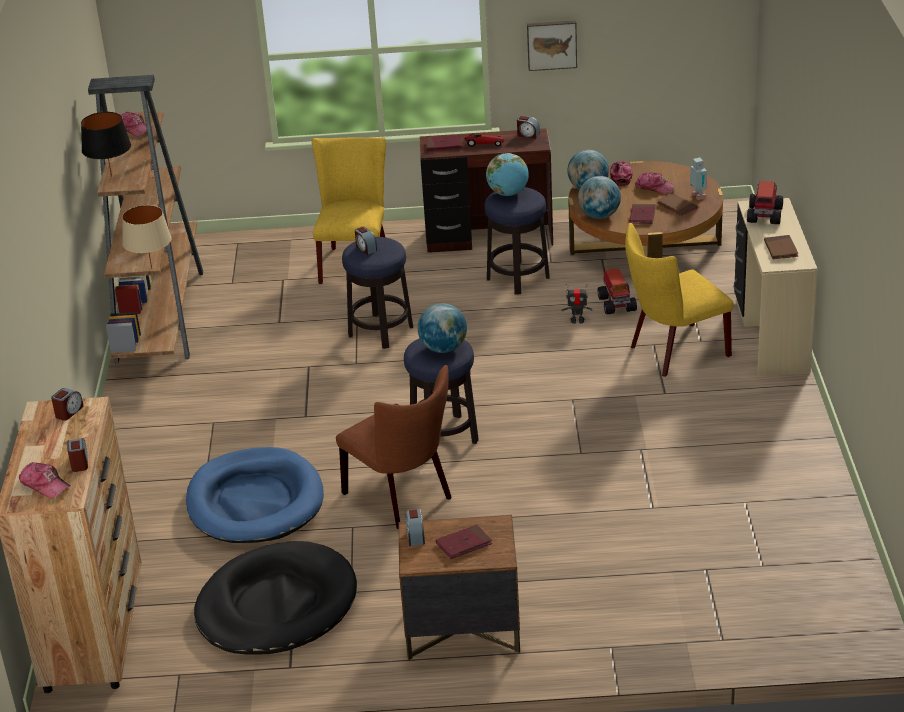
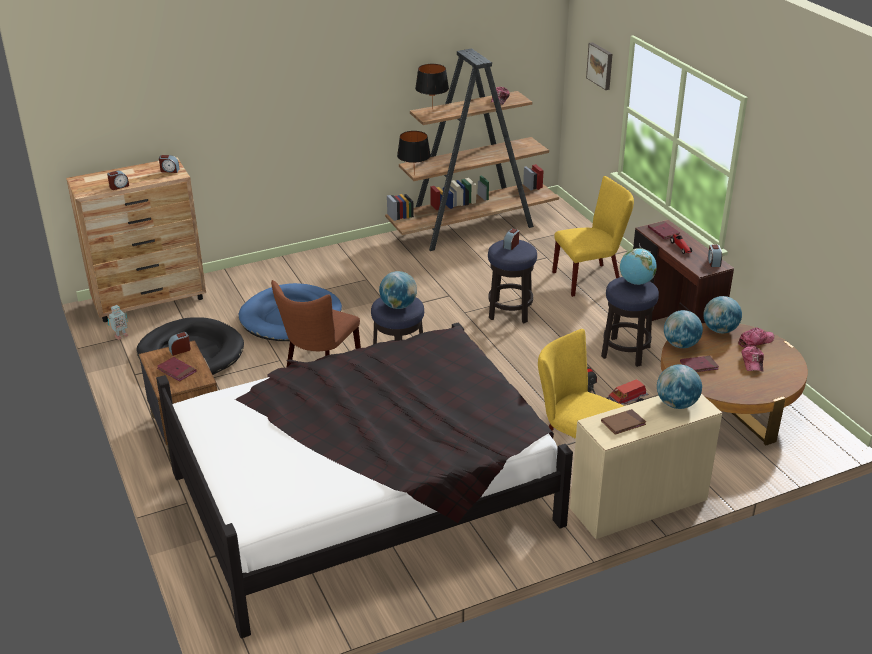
camera: 65 degrees right, 0 degrees up
(45, 484) = (95, 183): cap -> none
(151, 268) = (414, 175): beige table lamp -> black table lamp
(551, 44) = (769, 204): picture -> picture (601, 65)
(672, 504) = (365, 497): none -> black bed
(676, 206) = (730, 380): brown book -> none
(697, 197) = (757, 388): toy robot -> toy robot (120, 336)
(764, 215) = (676, 404): toy truck -> globe

